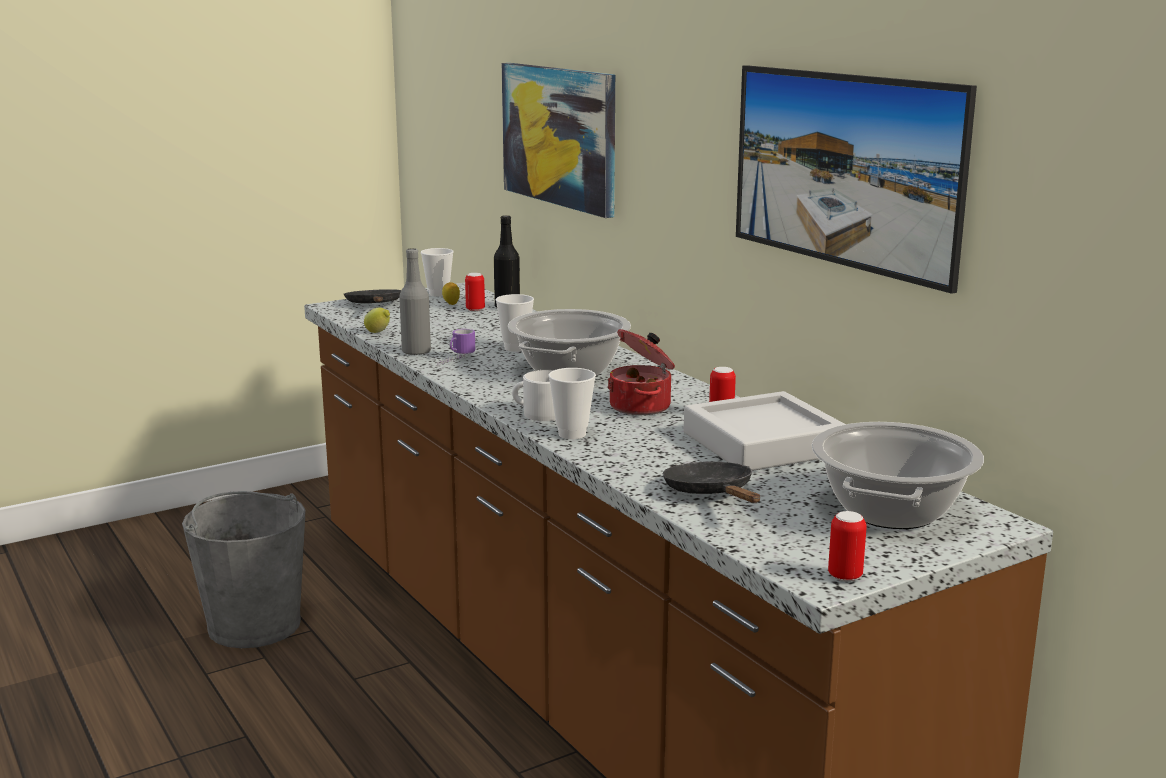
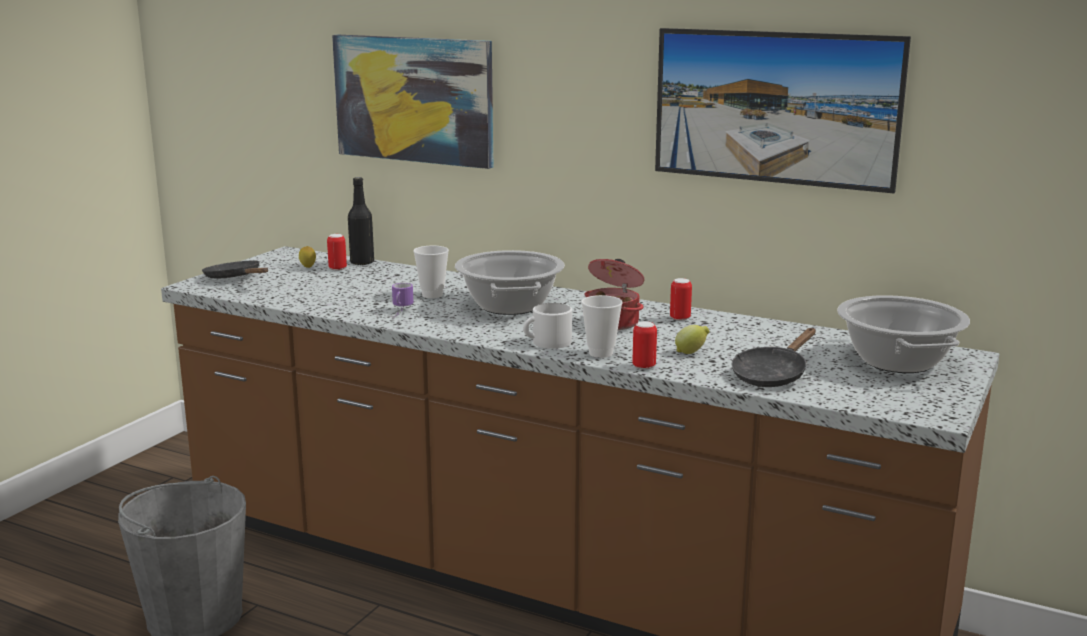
camera: 30 degrees left, 0 degrees up
(378, 332) = (285, 301): lemon -> lemon (691, 353)
(416, 352) = (352, 312): grey bottle -> none
(438, 294) = (278, 260): cup -> none
(711, 493) = (772, 375): black frying pan -> black frying pan turned 90 degrees counterclockwise
(763, 443) = (743, 333): grey tray -> none
(845, 576) = (944, 409): can -> can (644, 366)

